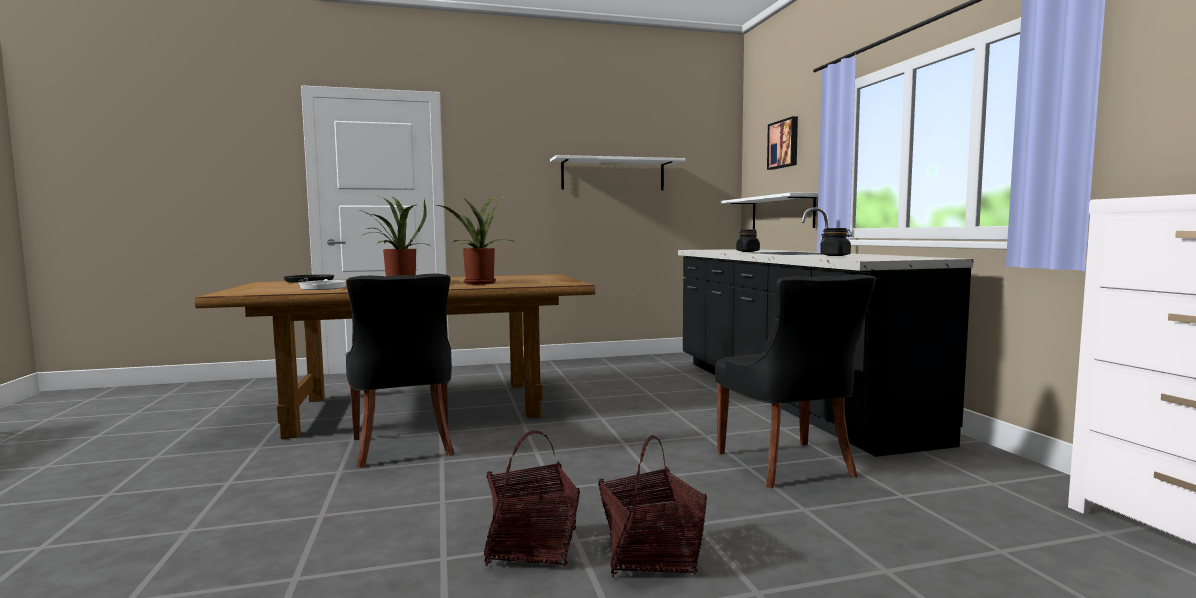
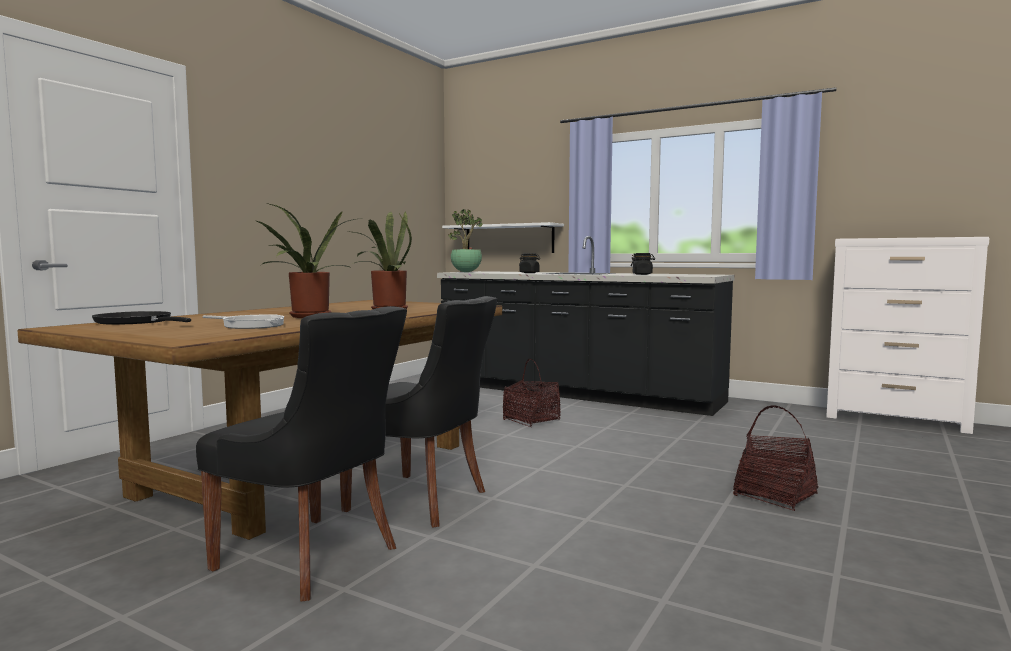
camera: 45 degrees left, 0 degrees up
(533, 547) = (719, 516): basket -> basket (531, 420)
(613, 175) = (356, 193): white shelf -> none
(709, 249) = (467, 272): none -> potted plant
(784, 144) = (510, 178): picture -> none
(788, 465) = (692, 431): black chair -> black chair (312, 558)

